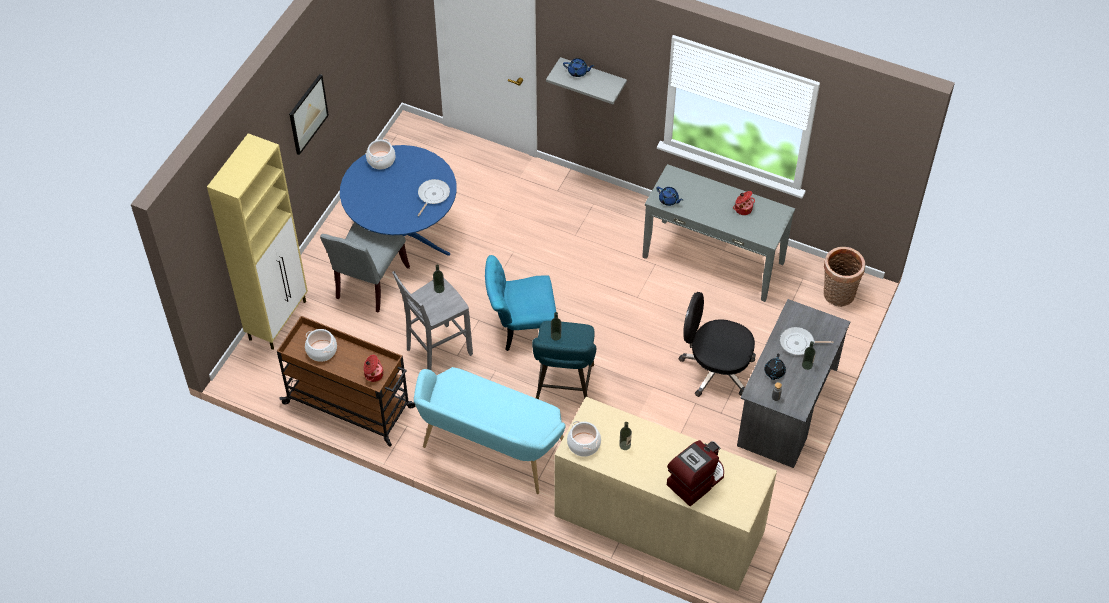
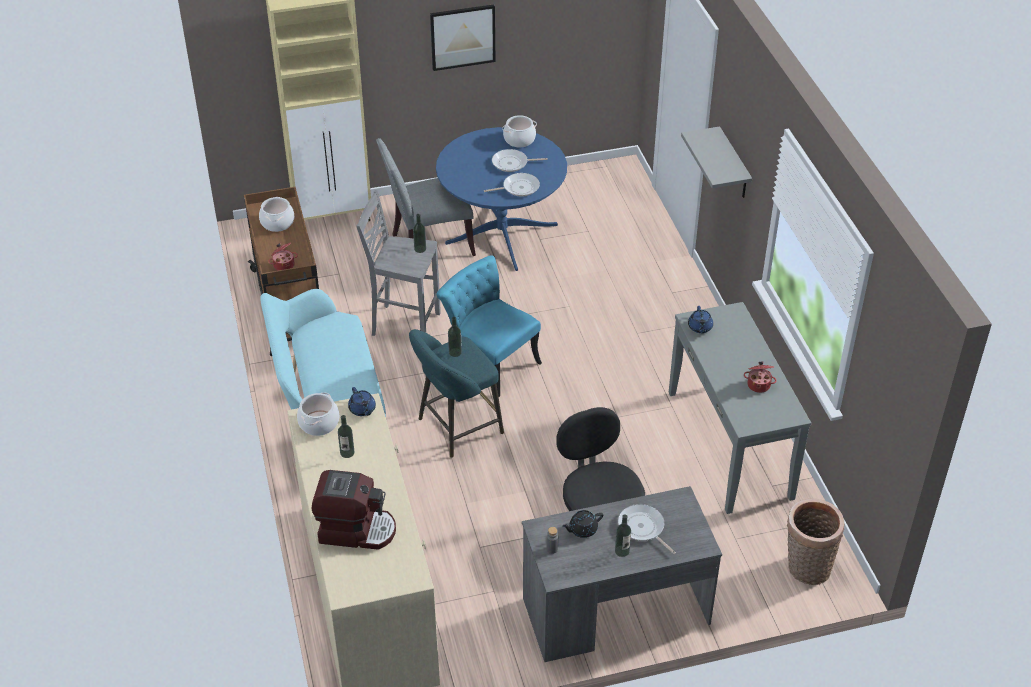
camera: 50 degrees right, 10 degrees down
(403, 181) = (512, 163): none -> frying pan
(578, 72) = (717, 145): blue teapot -> blue teapot (362, 409)

